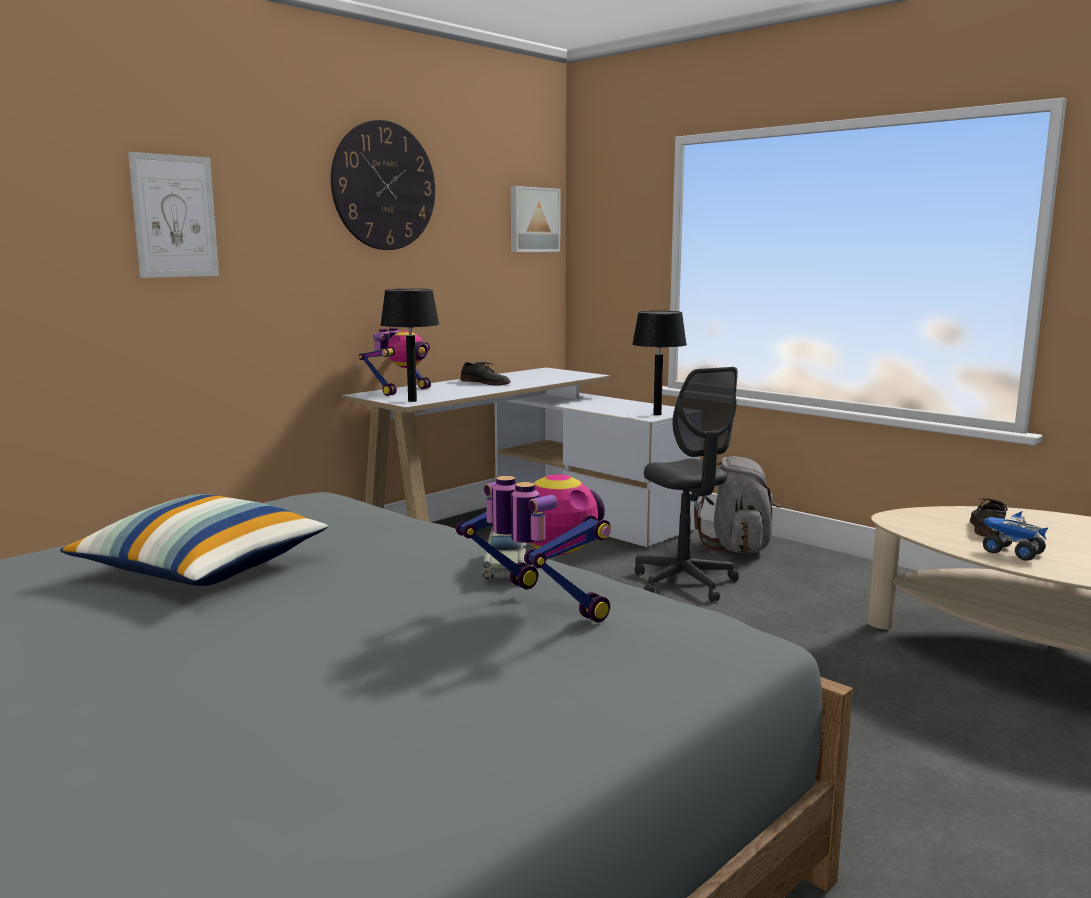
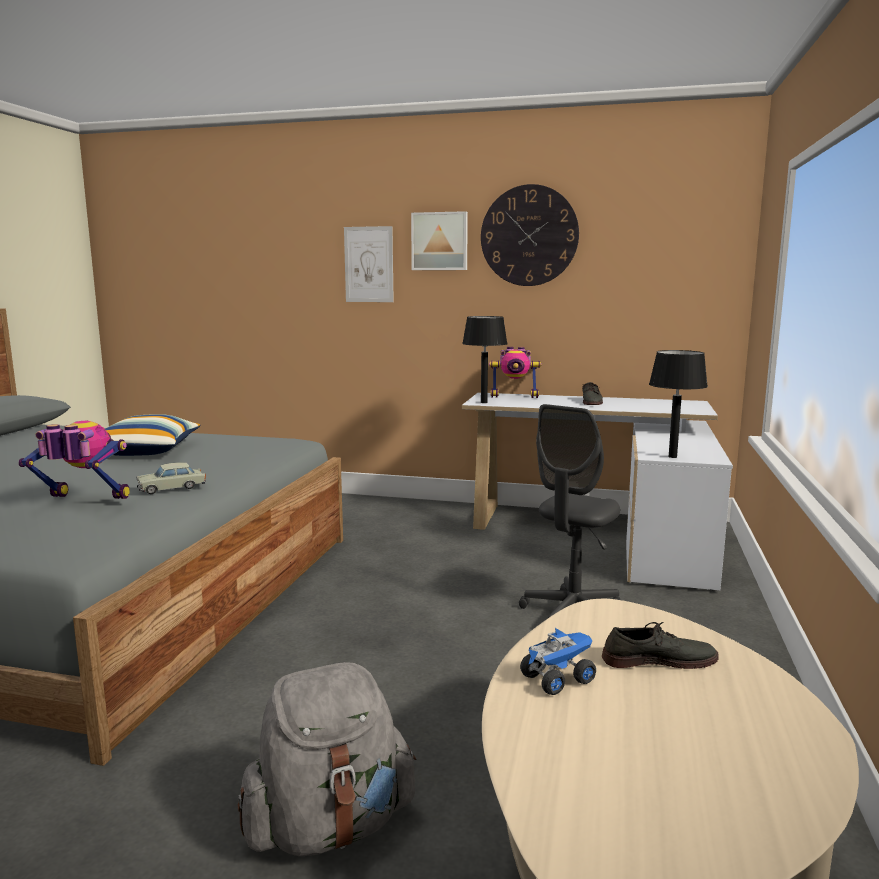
camera: 60 degrees right, 0 degrees up
(533, 220) = (703, 257): picture -> picture (440, 241)
(542, 606) = (83, 500): toy robot -> toy robot turned 105 degrees counterclockwise
(737, 547) = (707, 620): grey backpack -> grey backpack (330, 826)
(1011, 553) = (558, 678): toy truck -> toy truck turned 45 degrees clockwise

